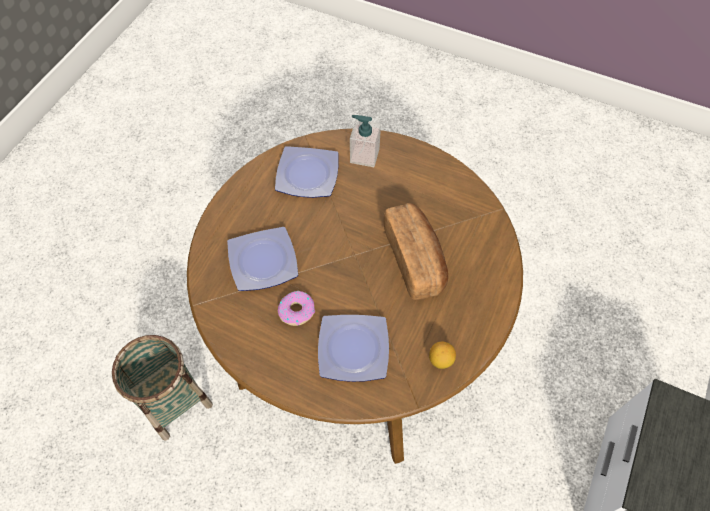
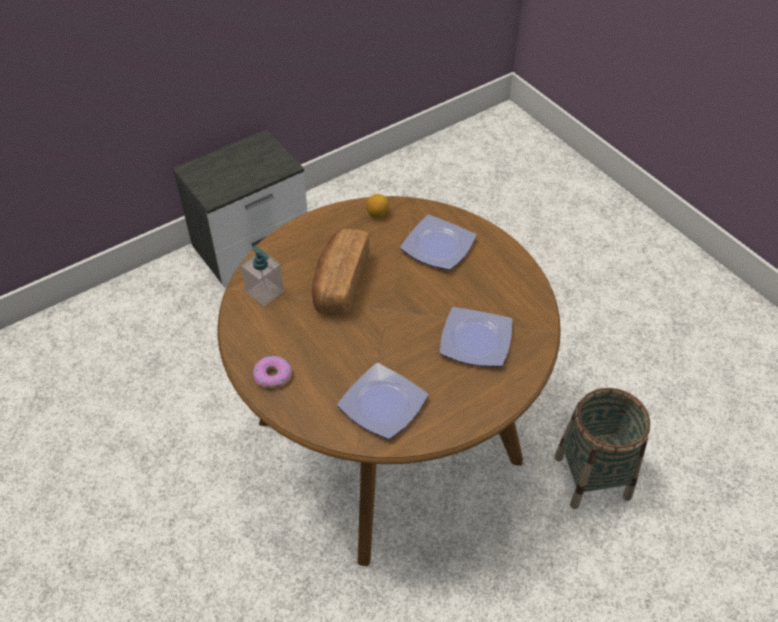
camera: 150 degrees left, 10 degrees down
(296, 310) = (467, 290): donut -> donut (273, 376)
(364, 155) = (309, 397): soap dispenser -> soap dispenser (265, 292)

